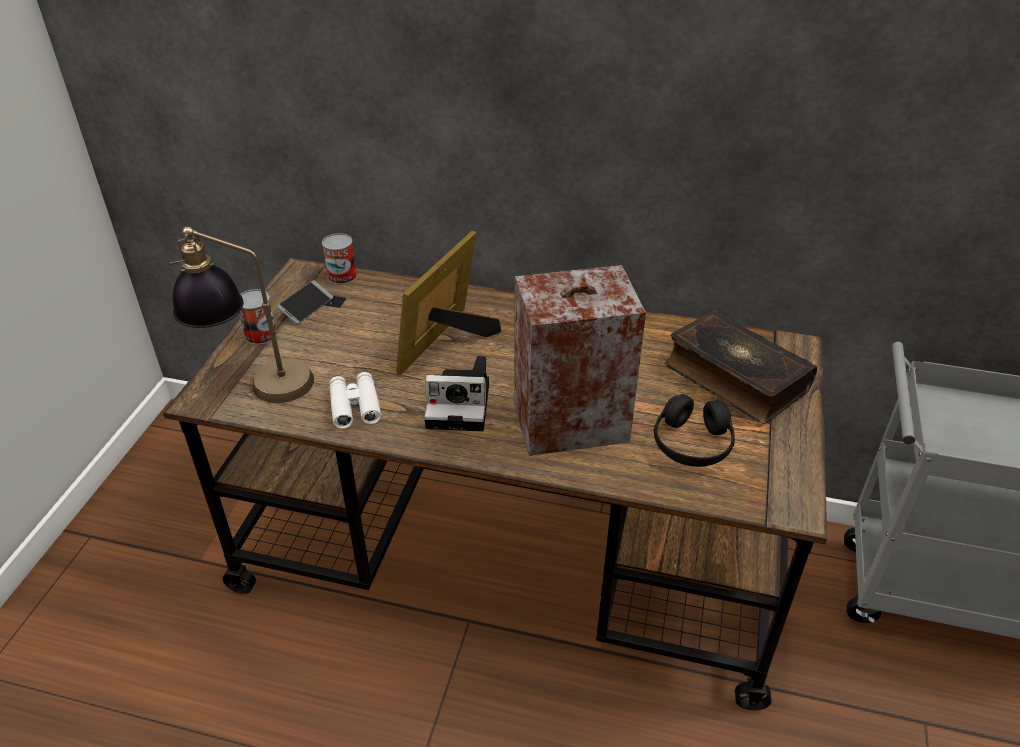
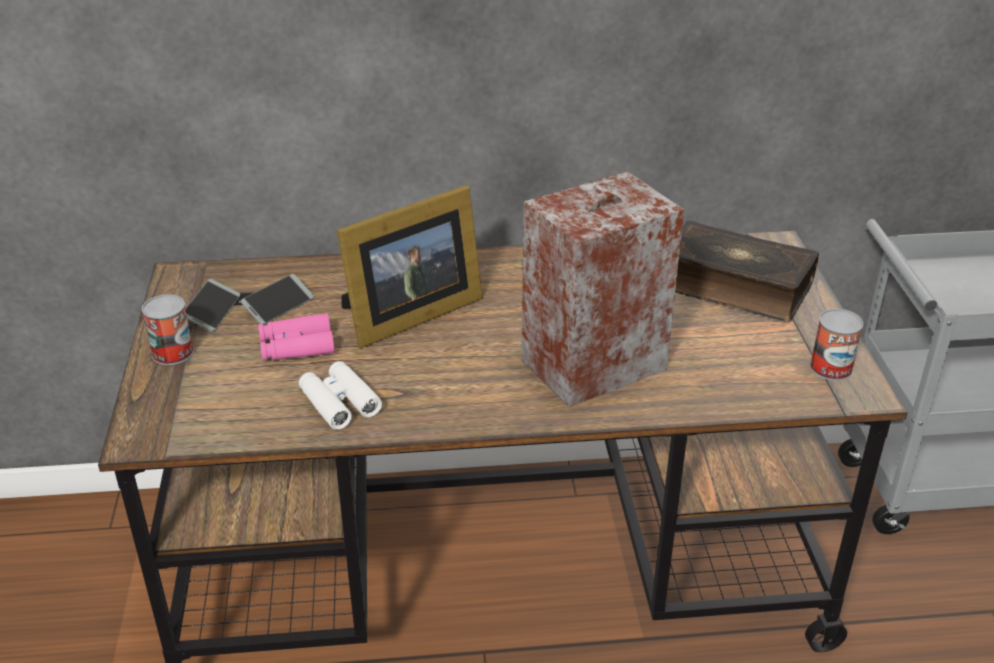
camera: 20 degrees left, 5 degrees down
(255, 383) = (200, 405): table lamp -> none
(342, 276) = (236, 270): can -> can (831, 368)
(350, 350) = (296, 346): none -> pink binoculars
(356, 313) = (278, 305): none -> phone
(447, 342) = (407, 315): picture frame -> picture frame turned 135 degrees counterclockwise
(461, 404) = (463, 374): camera -> none
(692, 444) = (729, 356): black headphones -> none

